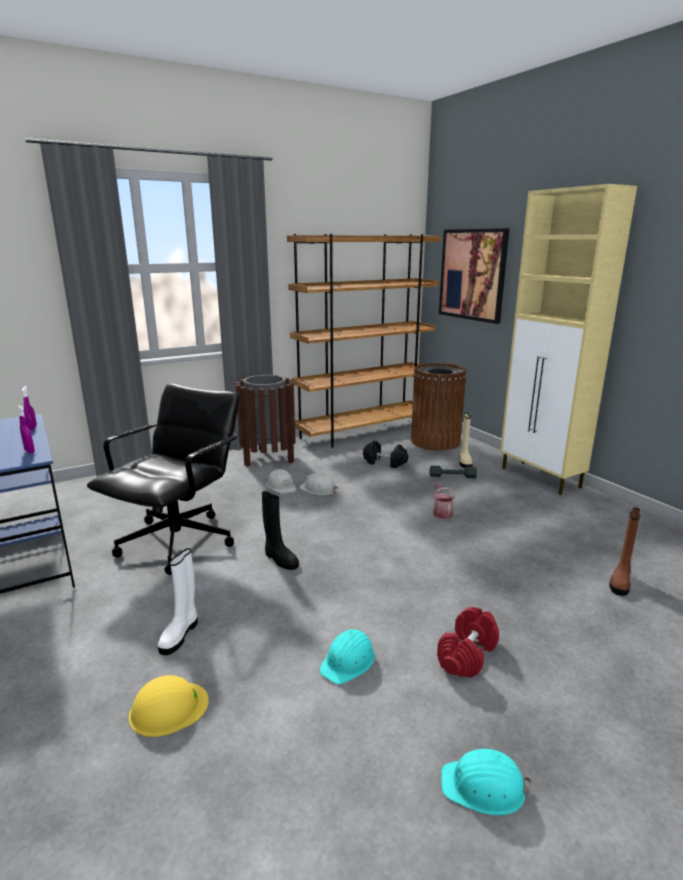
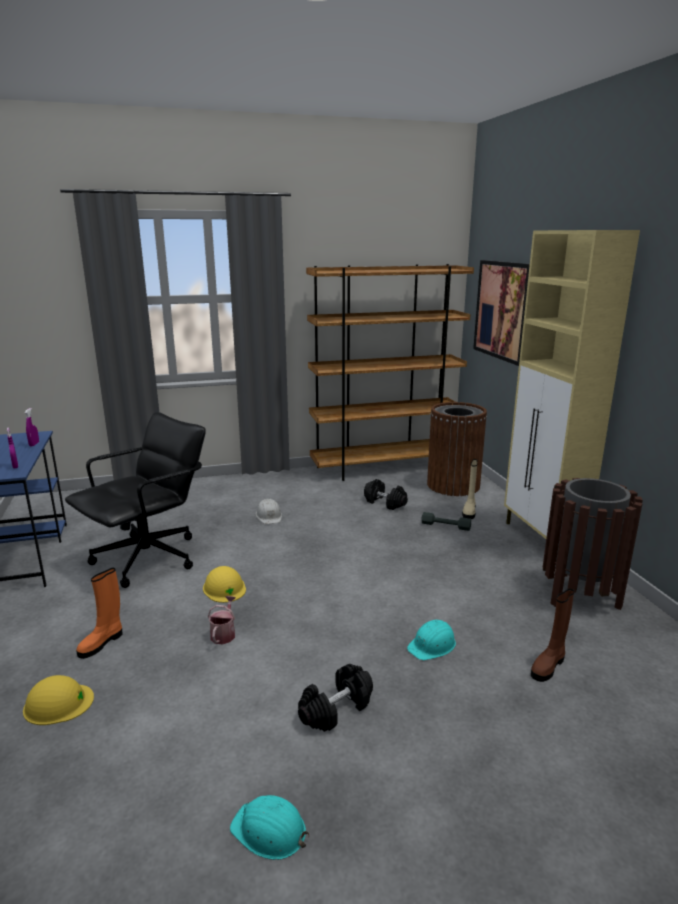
camera: 15 degrees right, 0 degrees up
(180, 635) = (102, 643): white boot -> orange boot
(268, 458) = (274, 485): brown trash can -> brown trash can (580, 594)
(280, 559) = (224, 588): black boot -> yellow hard hat
(318, 489) = (302, 523): white hard hat -> none
(348, 661) = (225, 694): turquoise hard hat -> turquoise hard hat (432, 645)
(441, 512) = (408, 563): watering can -> watering can (224, 633)
(467, 655) = (336, 710): red dumbbell -> black dumbbell

